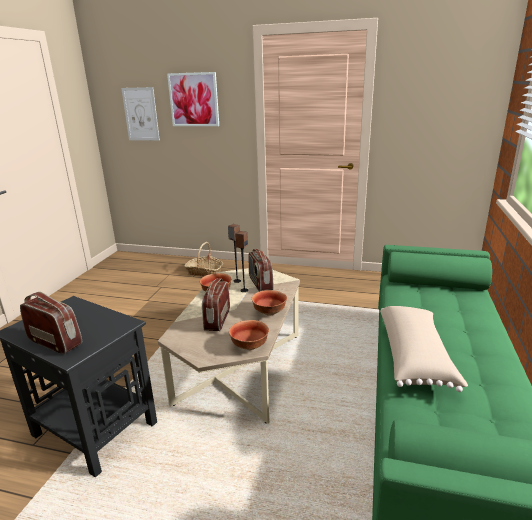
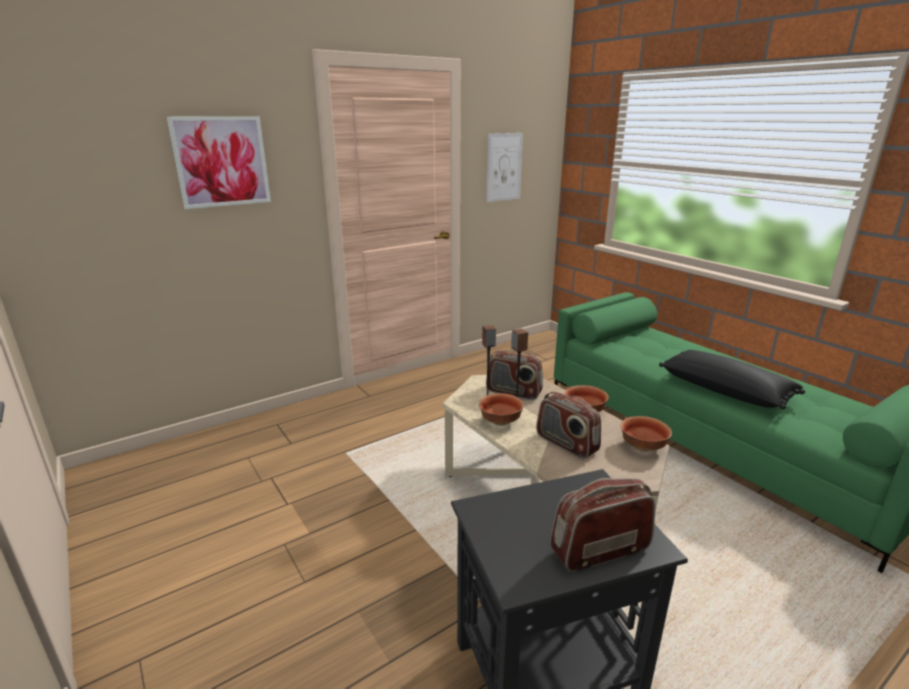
camera: 50 degrees left, 0 degrees up
(141, 114) = (108, 193): picture -> picture (504, 167)
(204, 272) = (295, 430): basket -> none
(415, 357) = (725, 390): beige pillow -> black pillow

